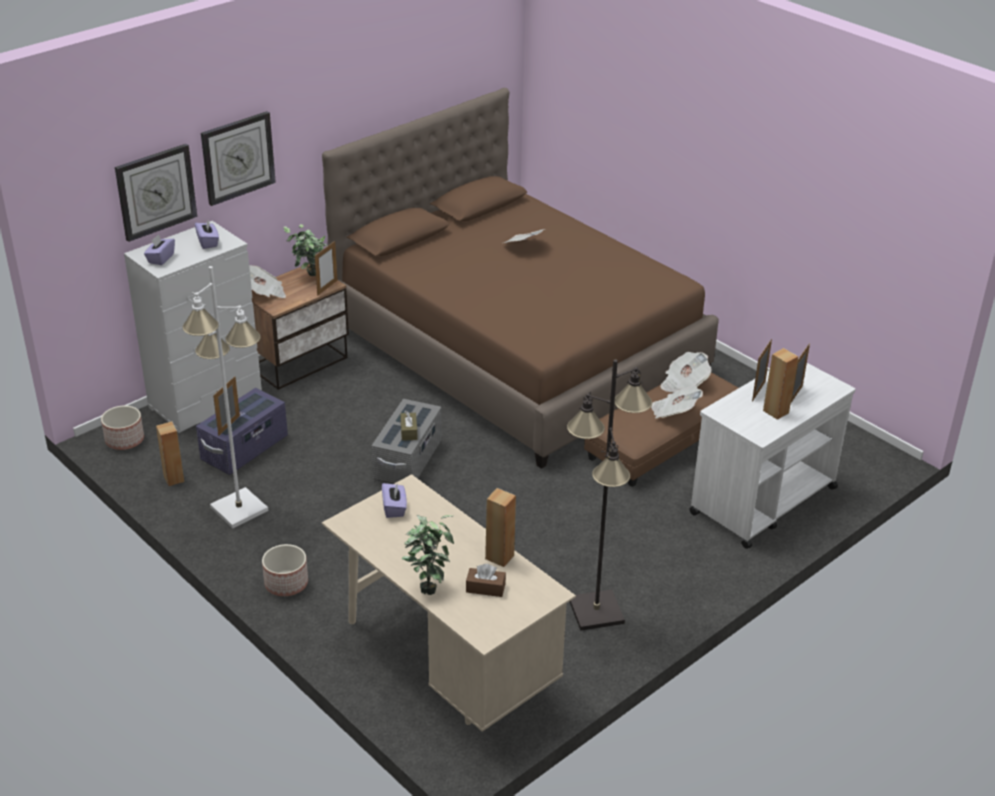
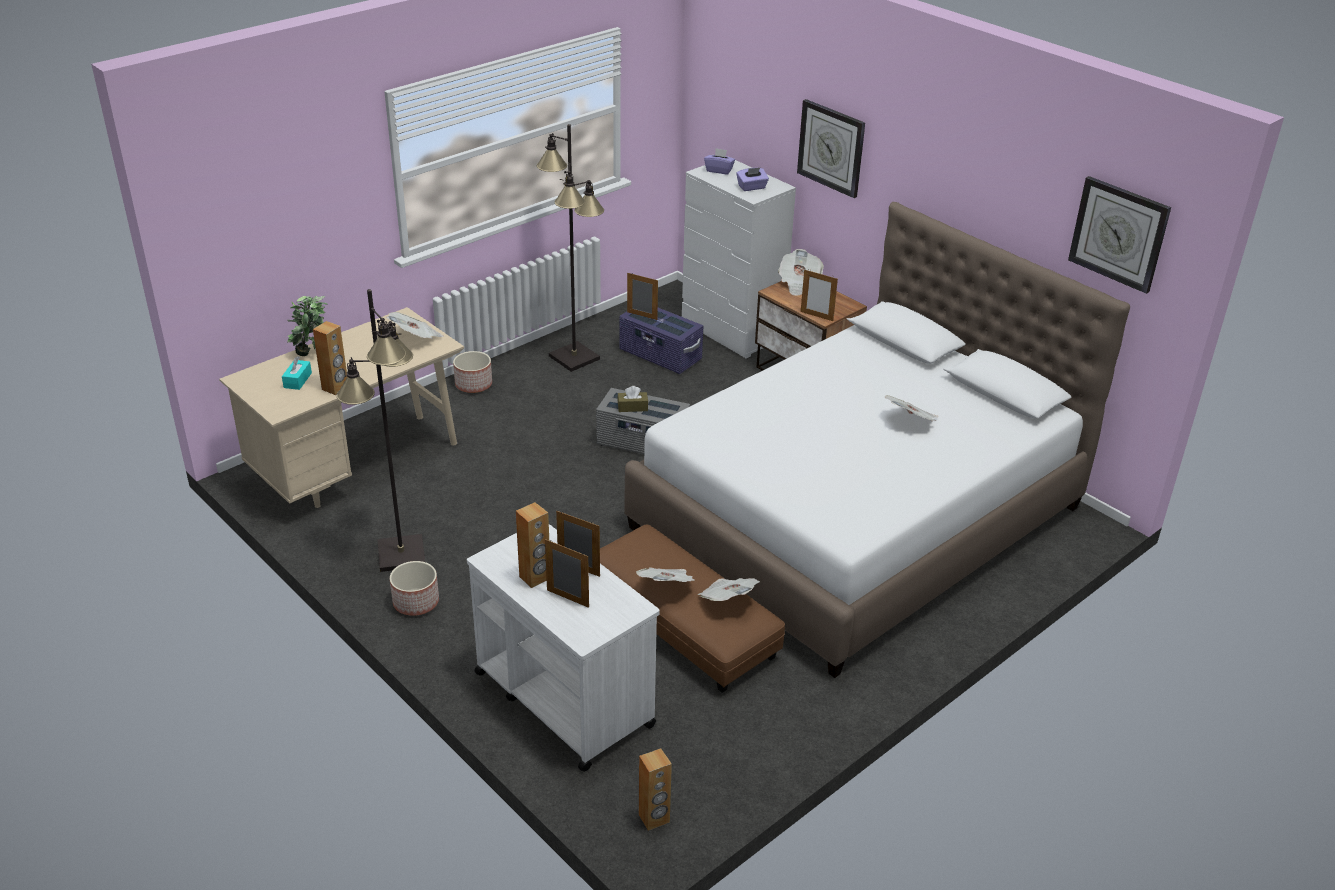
camera: 90 degrees right, 0 degrees up
(124, 440) = (671, 299): planter -> planter (416, 602)
(156, 191) = (763, 124): wall clock -> wall clock (1119, 234)
(174, 479) = (617, 325): brown speaker -> brown speaker (654, 818)
(238, 509) = (574, 357): white floor lamp -> black floor lamp
(308, 277) = (835, 305): potted plant -> none
(394, 508) = (416, 338): purple tissue box -> newspaper
(485, 588) = (297, 380): brown tissue box -> turquoise tissue box
(518, 350) = (857, 517): brown bed -> white bed

